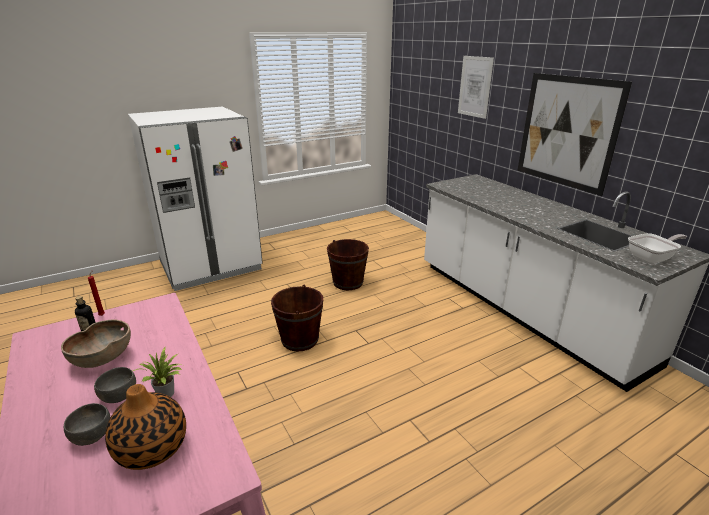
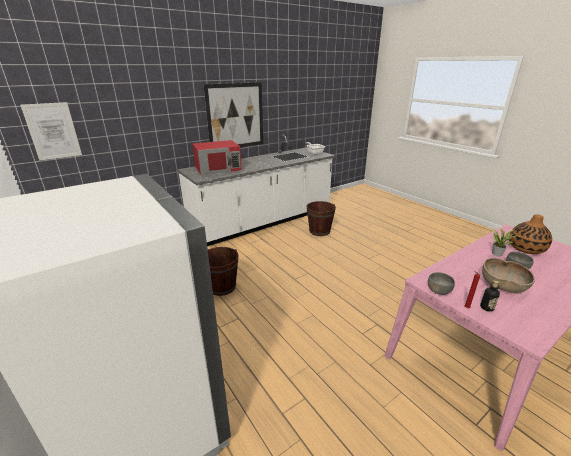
camera: 95 degrees left, 0 degrees up
(92, 435) = (544, 267): grey bowl -> grey bowl (438, 290)
(300, 340) = (312, 305): brown bucket -> brown bucket (319, 231)
(475, 87) = (150, 102): picture -> picture (53, 131)
(488, 190) = (218, 168): none -> red microwave

